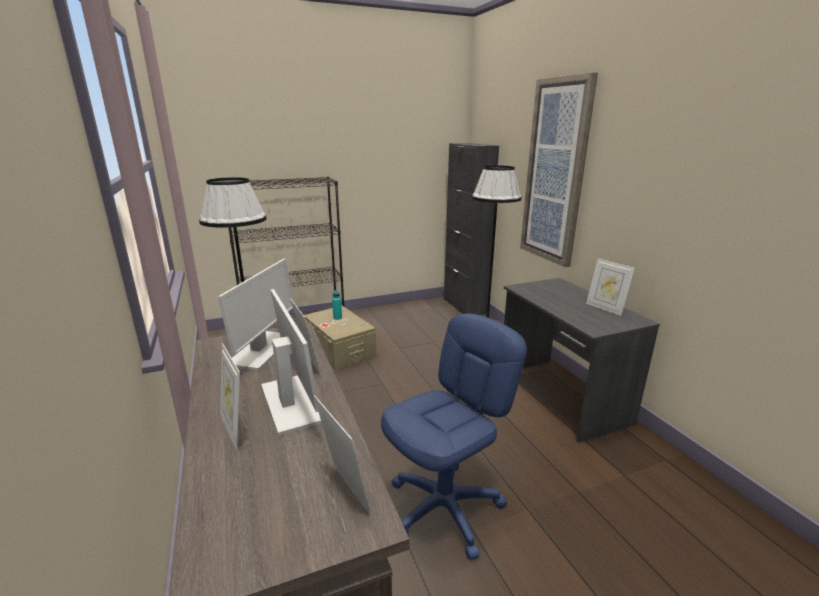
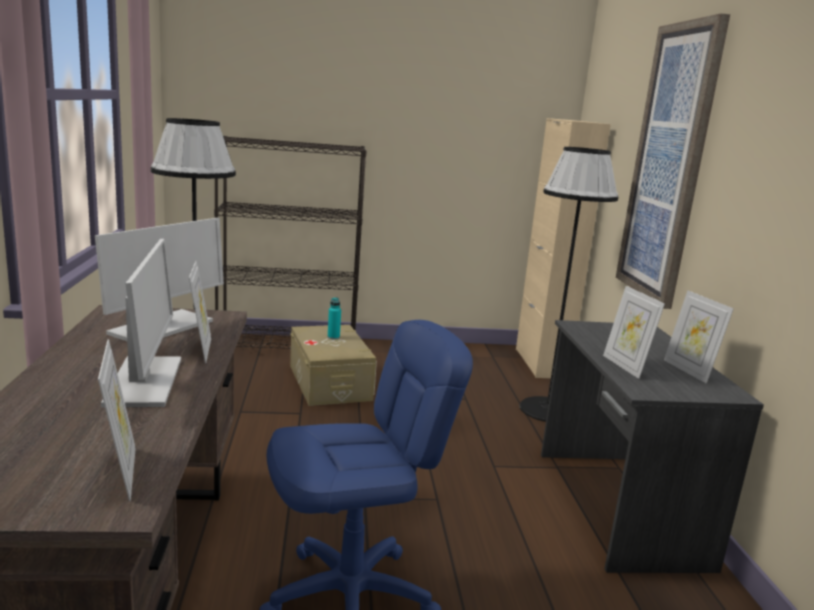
camera: 15 degrees right, 5 degrees down
(235, 429) = (61, 391): picture frame -> picture frame (625, 366)
(464, 306) = (541, 363): black cabinet -> beige cabinet

